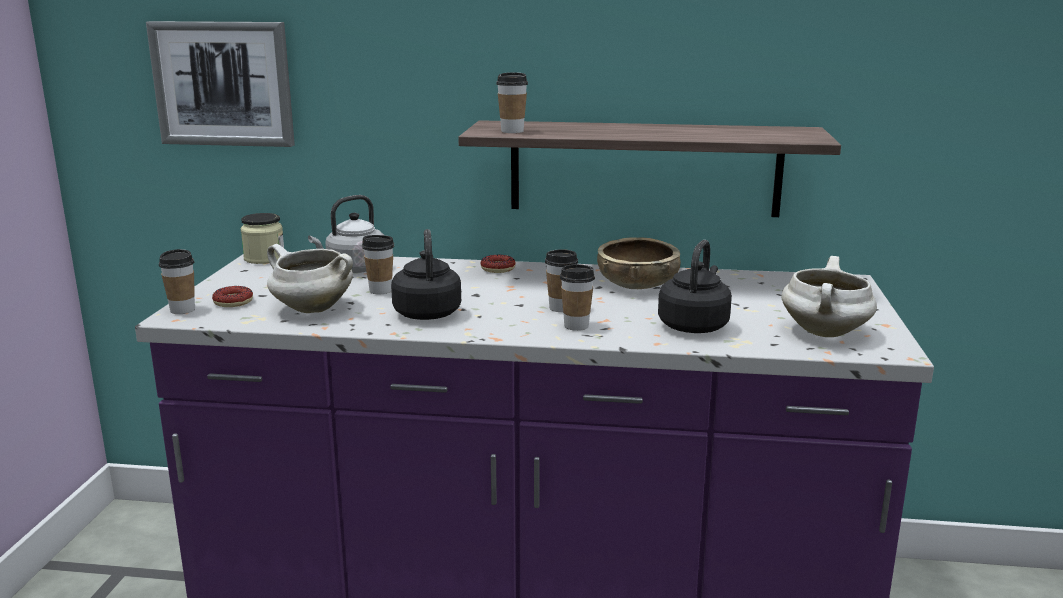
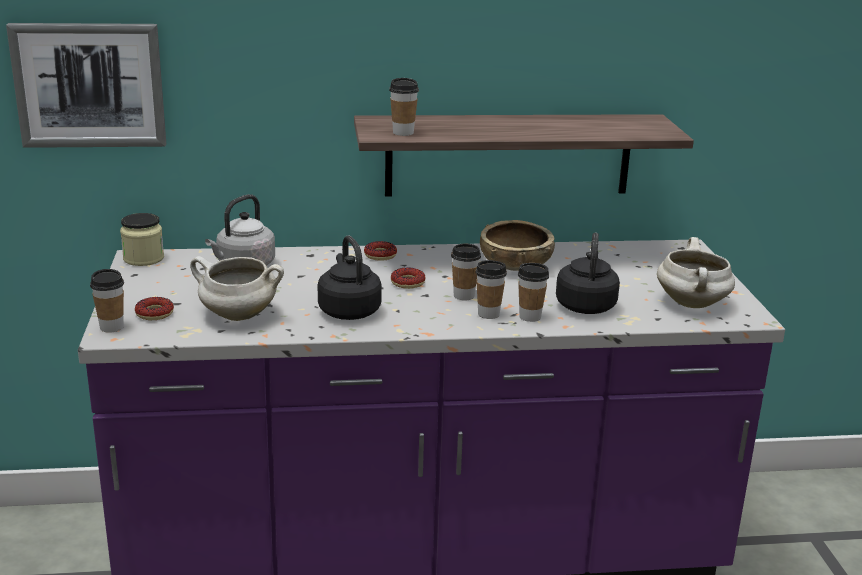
camera: 15 degrees left, 5 degrees up
(380, 291) = (288, 289): cup -> cup (530, 317)
(508, 293) = (407, 283): none -> donut

